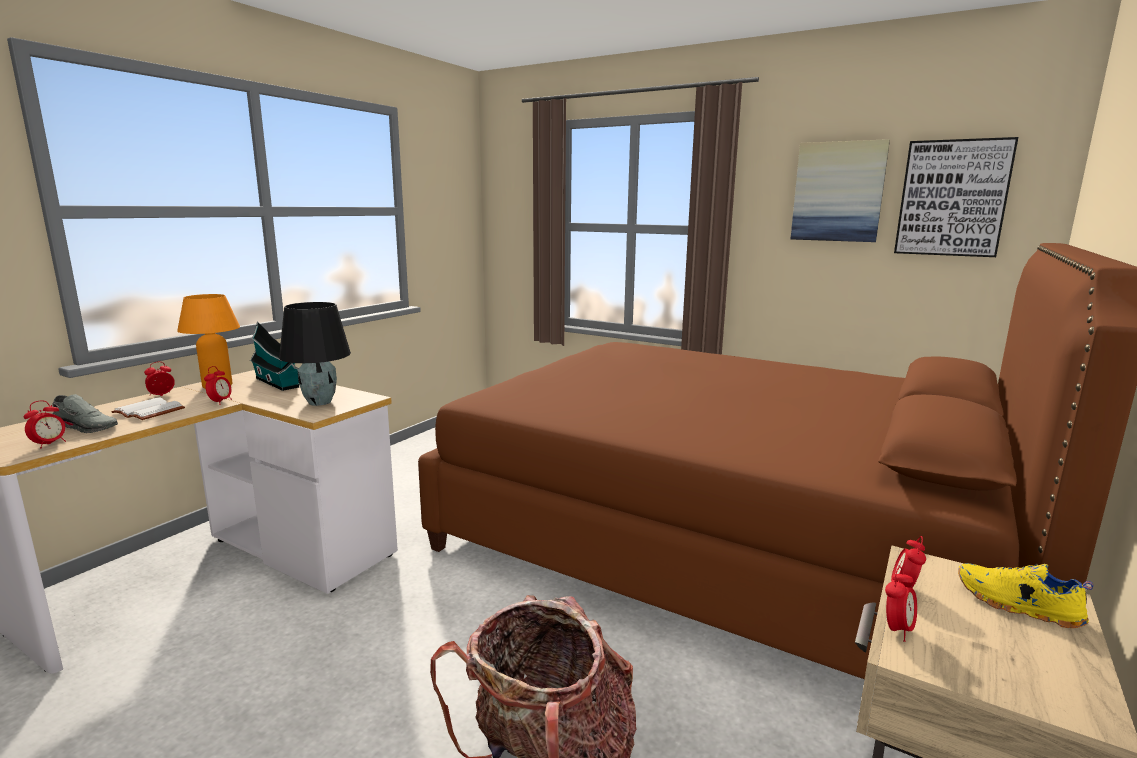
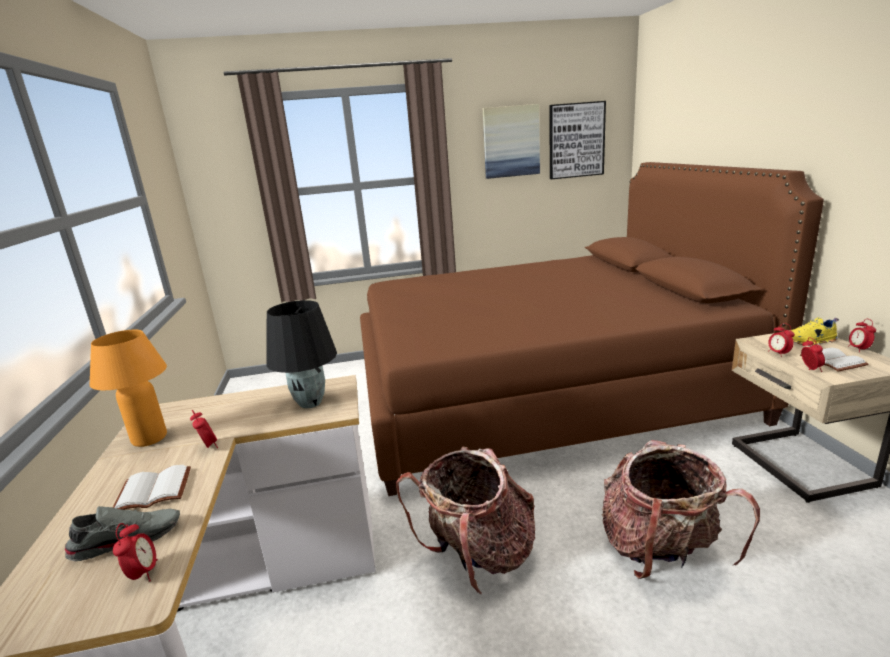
camera: 40 degrees left, 5 degrees up
(161, 395) = (107, 474): alarm clock -> alarm clock (858, 349)
(278, 383) = (211, 408): toy house -> none
(405, 637) = (478, 556): none -> backpack
(979, 646) = (834, 361): none -> white book

